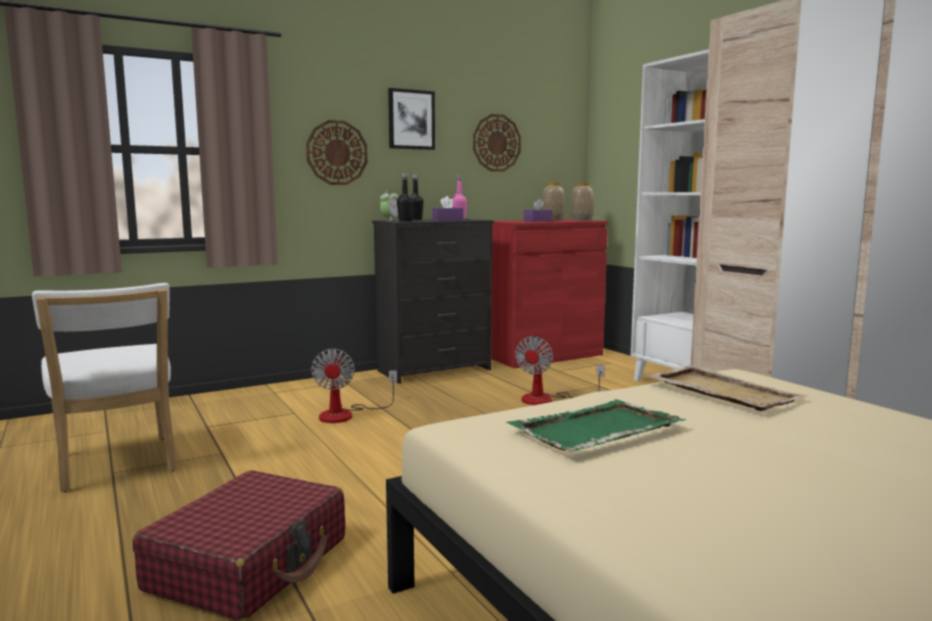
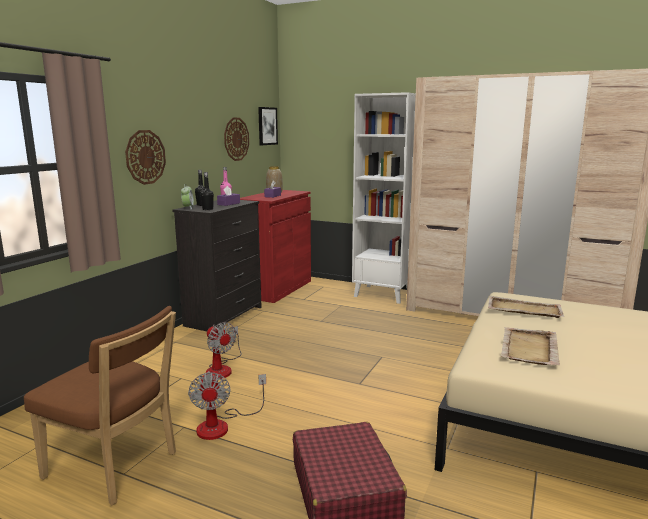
camera: 35 degrees left, 5 degrees up
(117, 465) = (116, 467): white chair -> brown chair
(411, 119) = (189, 125): picture -> picture (267, 126)
(547, 399) = (329, 322): fan -> fan (222, 425)
(582, 220) = (292, 191): vase -> none
(594, 430) = (529, 348): green tray -> beige tray

